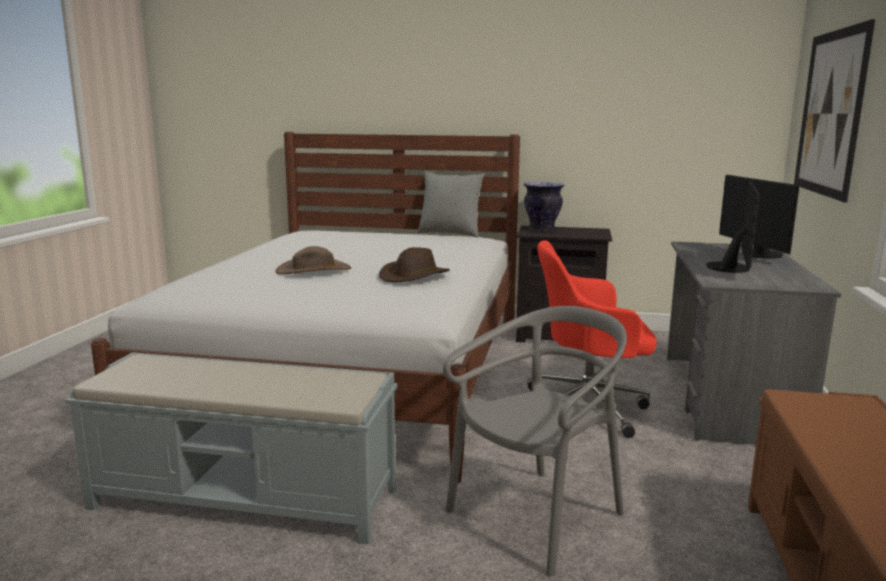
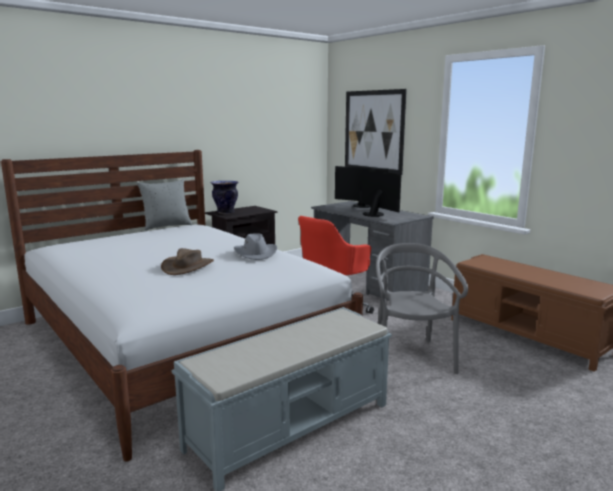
camera: 50 degrees left, 0 degrees up
(414, 276) = (256, 253): brown hat -> grey hat

